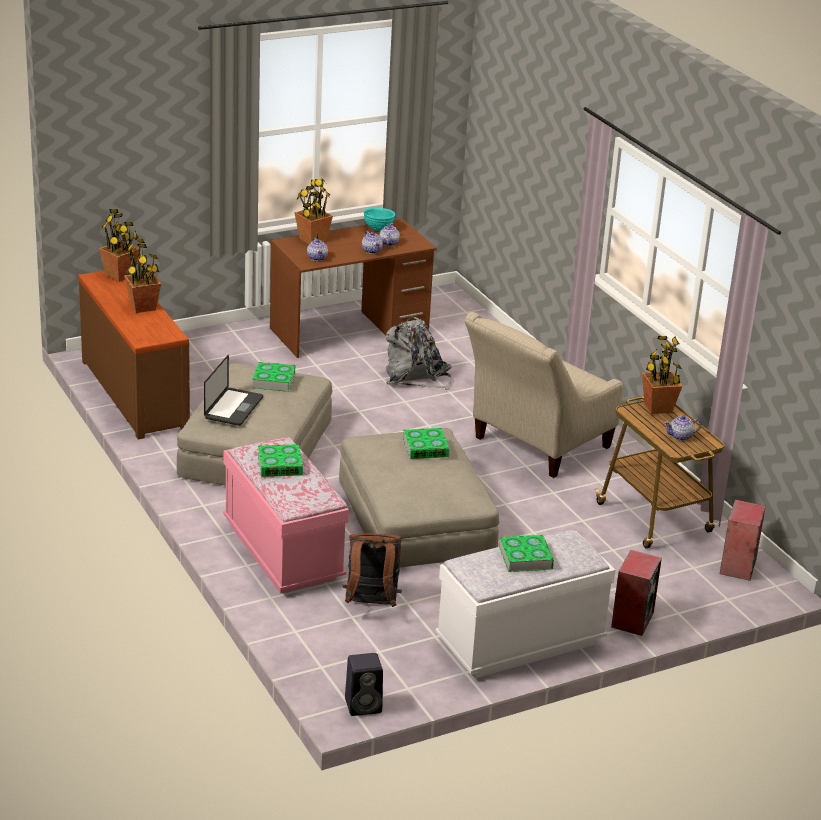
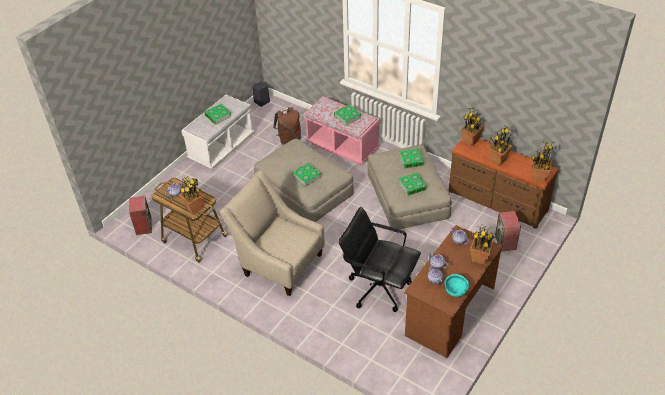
camera: 155 degrees right, 15 degrees up
(145, 338) = (470, 141): none -> potted plant
(233, 408) = (411, 160): laptop -> book
(416, 377) = (378, 288): grey backpack -> black office chair
(535, 446) = (278, 262): beige armchair -> beige armchair turned 75 degrees counterclockwise
(632, 619) = (182, 177): speaker -> speaker (506, 243)

